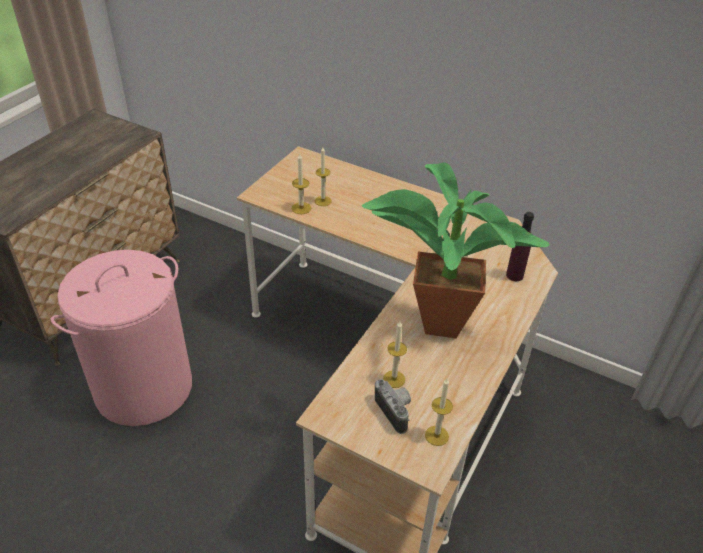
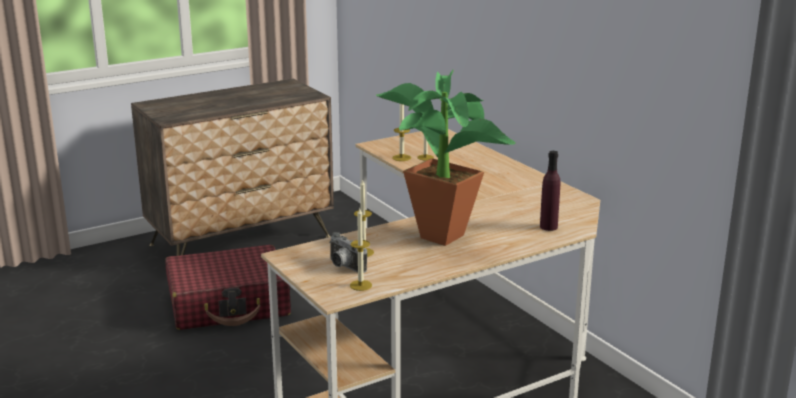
camera: 30 degrees right, 20 degrees down
(144, 387) = (229, 304): pink laundry basket -> red suitcase
(396, 411) = (343, 267): camera -> camera turned 135 degrees clockwise

